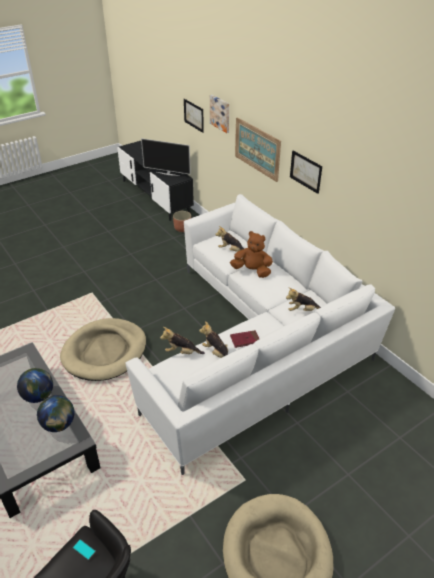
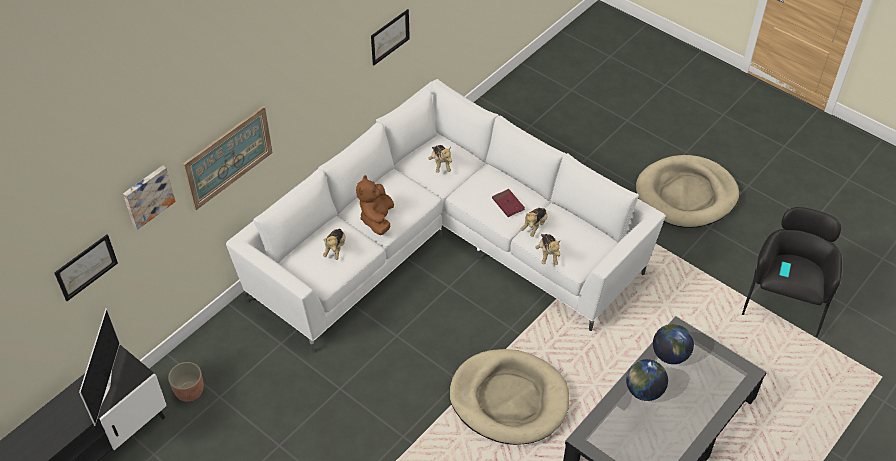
camera: 105 degrees left, 10 degrees up
(305, 171) = (305, 95): picture -> picture (390, 37)

